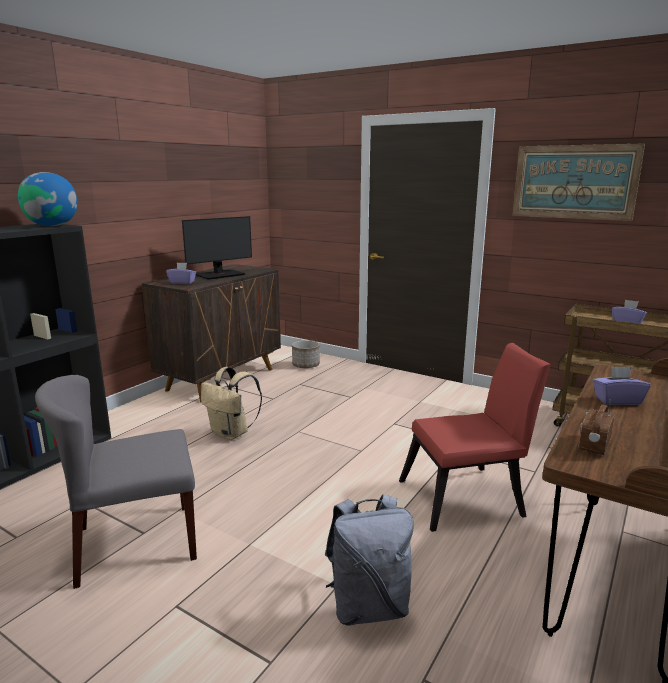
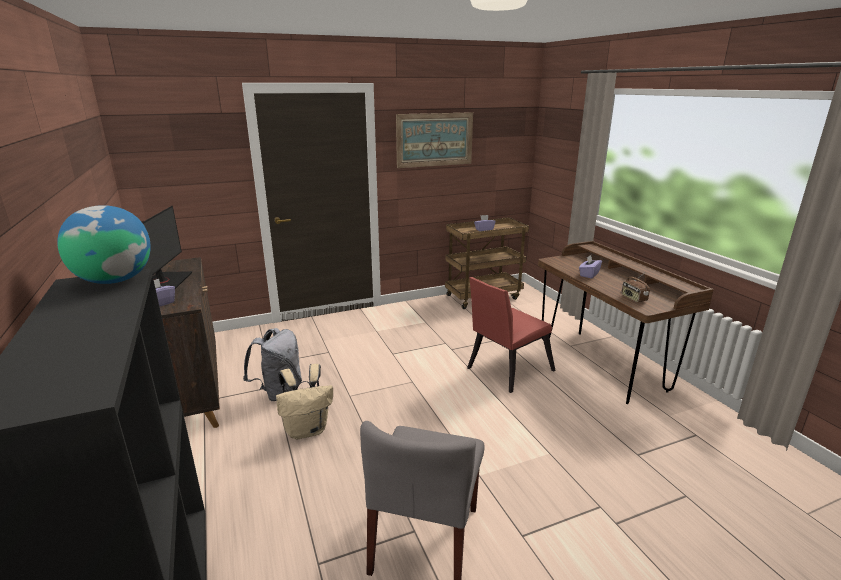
camera: 55 degrees left, 5 degrees up
(306, 365) = (237, 346): planter -> none
(368, 606) = (575, 449): grey backpack -> grey backpack (279, 391)
(468, 498) = (506, 370): red chair -> red chair turned 150 degrees counterclockwise

